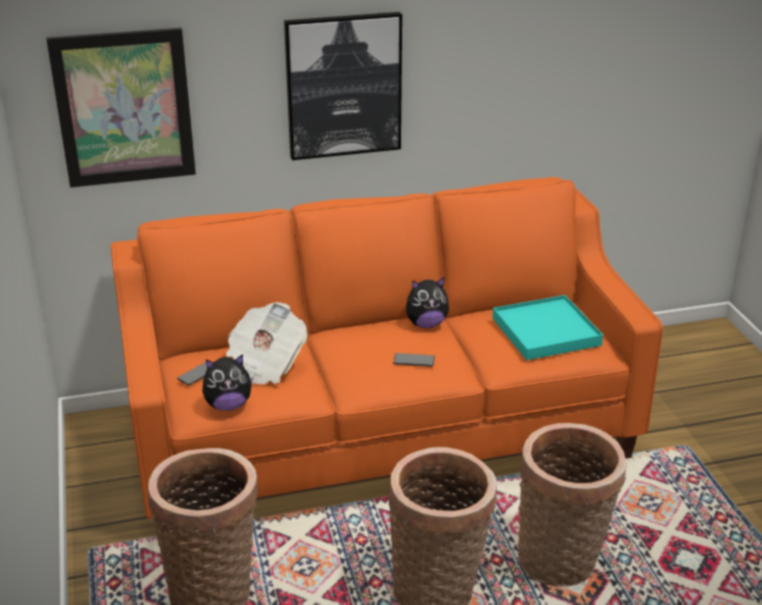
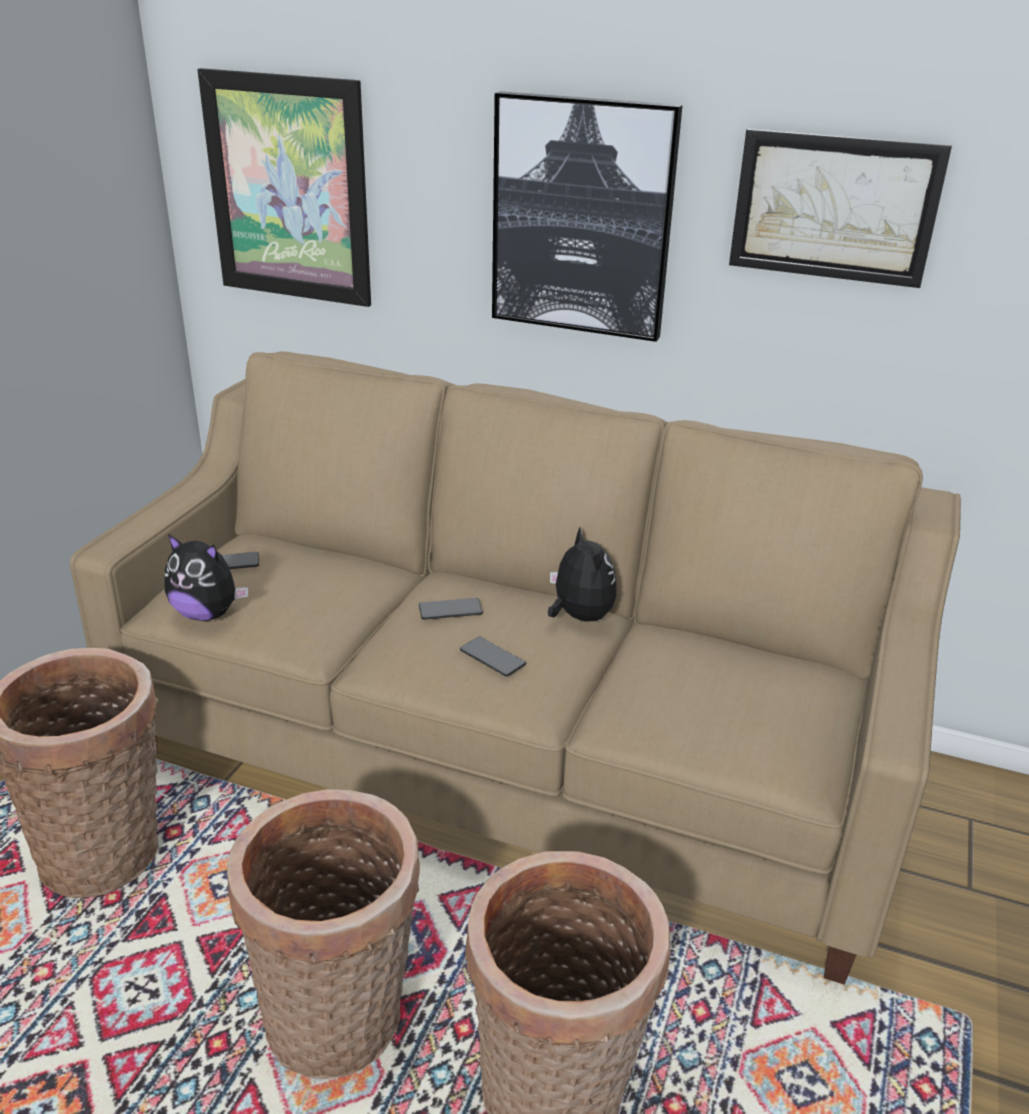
camera: 35 degrees right, 0 degrees up
(263, 365) = (308, 583): newspaper -> none
(360, 347) = (450, 610): none -> phone
(382, 434) = (511, 757): orange sofa -> beige sofa
(426, 324) = (579, 616): plush toy -> plush toy turned 135 degrees counterclockwise
(489, 53) = (834, 208): none -> picture
(546, 331) = (741, 700): turquoise tray -> none

